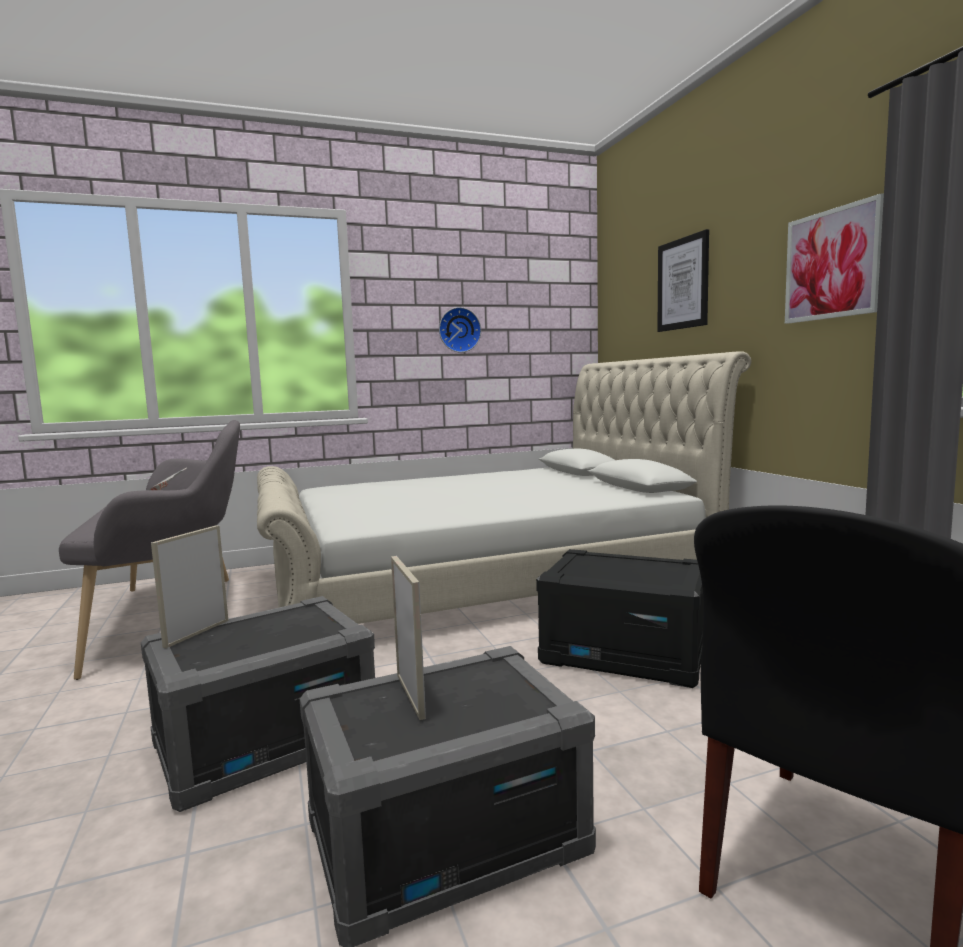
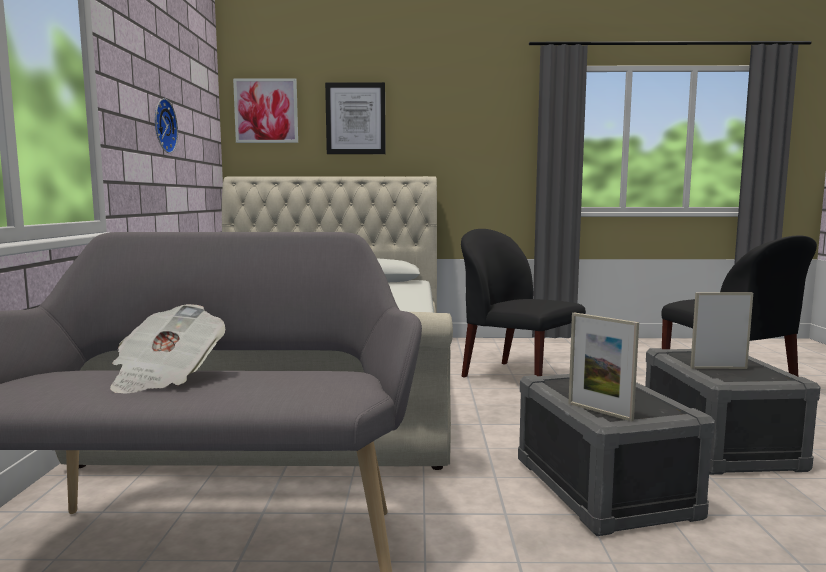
camera: 70 degrees left, 0 degrees up
(625, 653) = (517, 378): black storage box -> black chair
(832, 264) = (493, 129): picture -> picture (266, 111)

